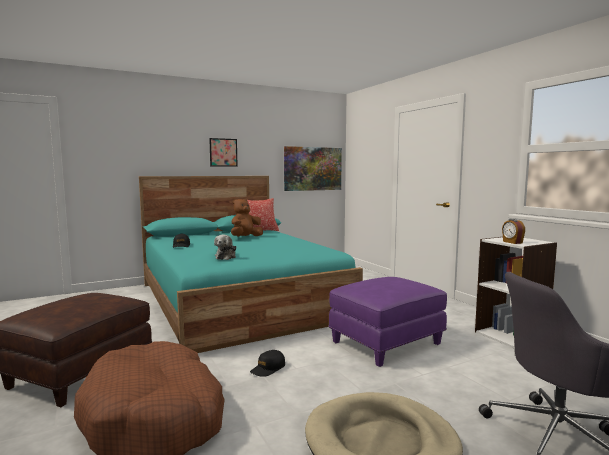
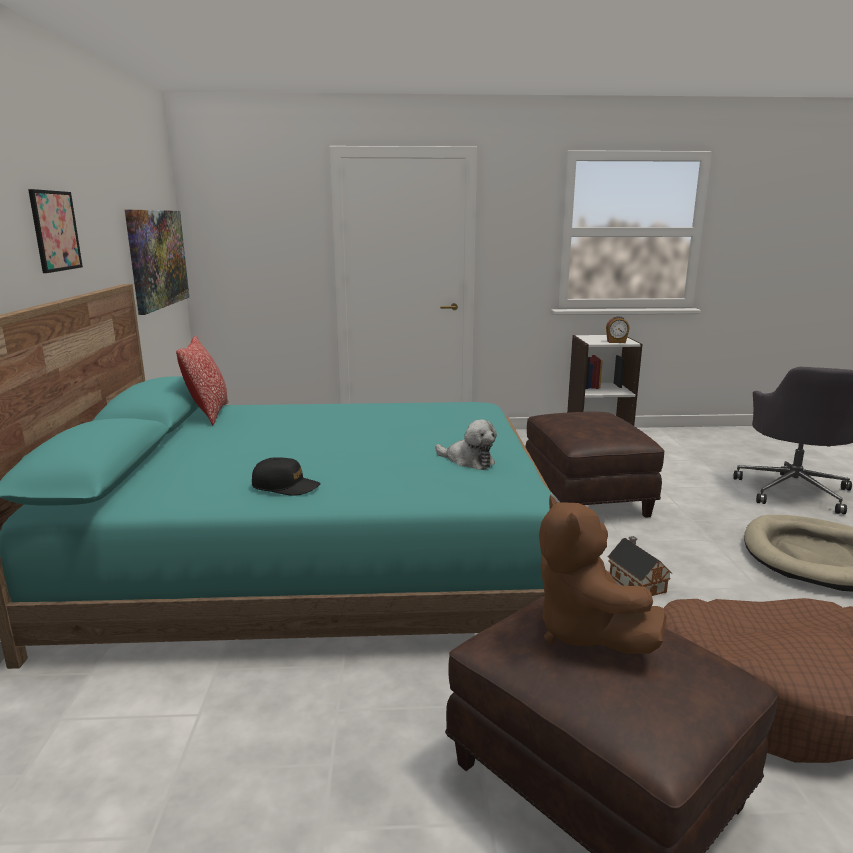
camera: 65 degrees left, 10 degrees up
(245, 237) = (261, 431): brown plush toy -> brown plush toy (584, 632)
(268, 368) = (636, 582): black cap -> toy house
(386, 343) = (587, 497): purple ottoman -> brown ottoman

